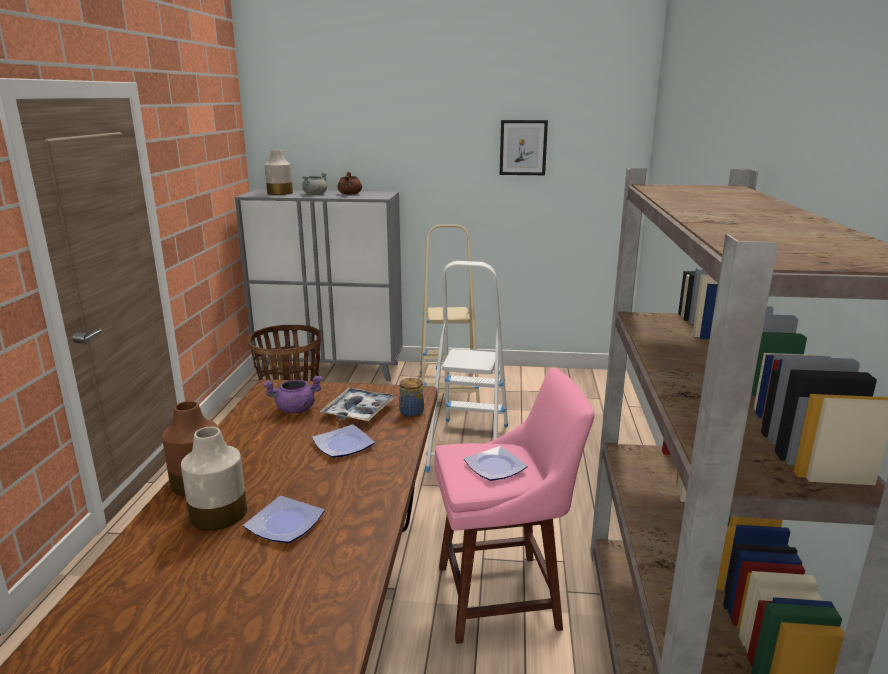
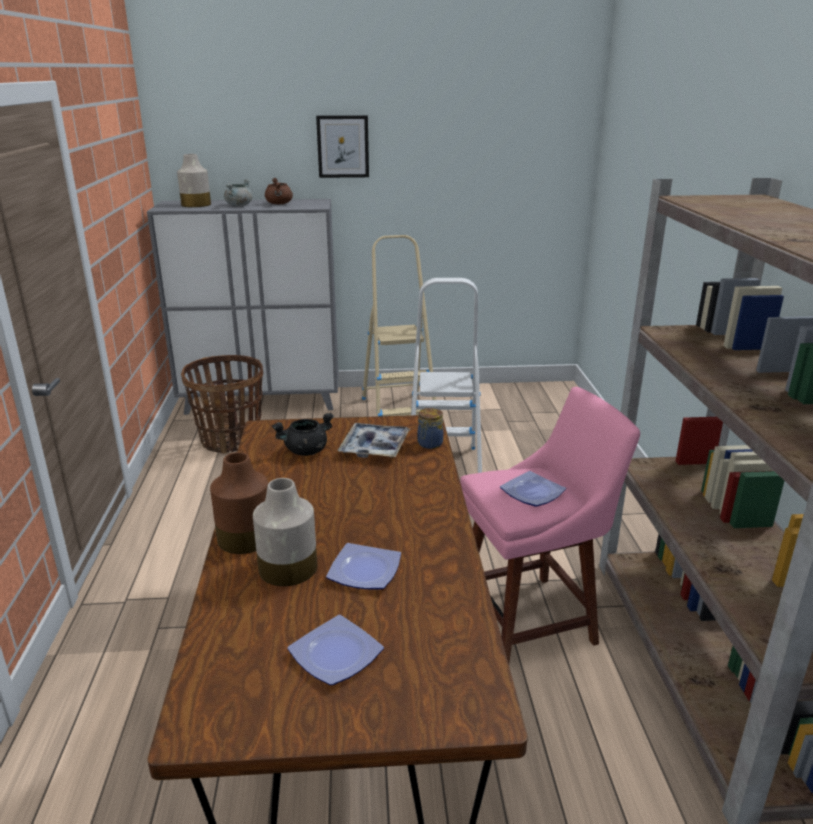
camera: 10 degrees left, 5 degrees up
(295, 410) = (306, 451): purple cooking pot -> black cooking pot
(343, 444) = (378, 483): plate -> plate (336, 653)
(523, 147) = (466, 146): picture -> picture (343, 146)

